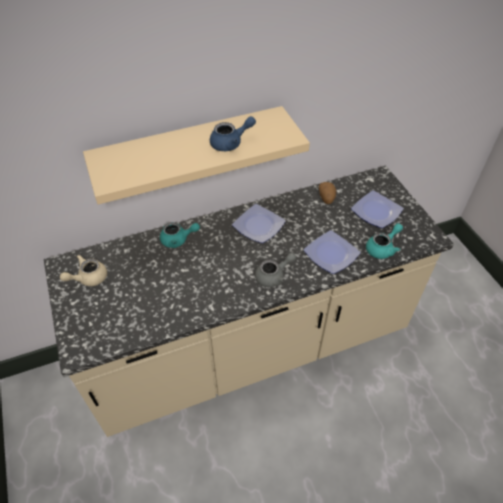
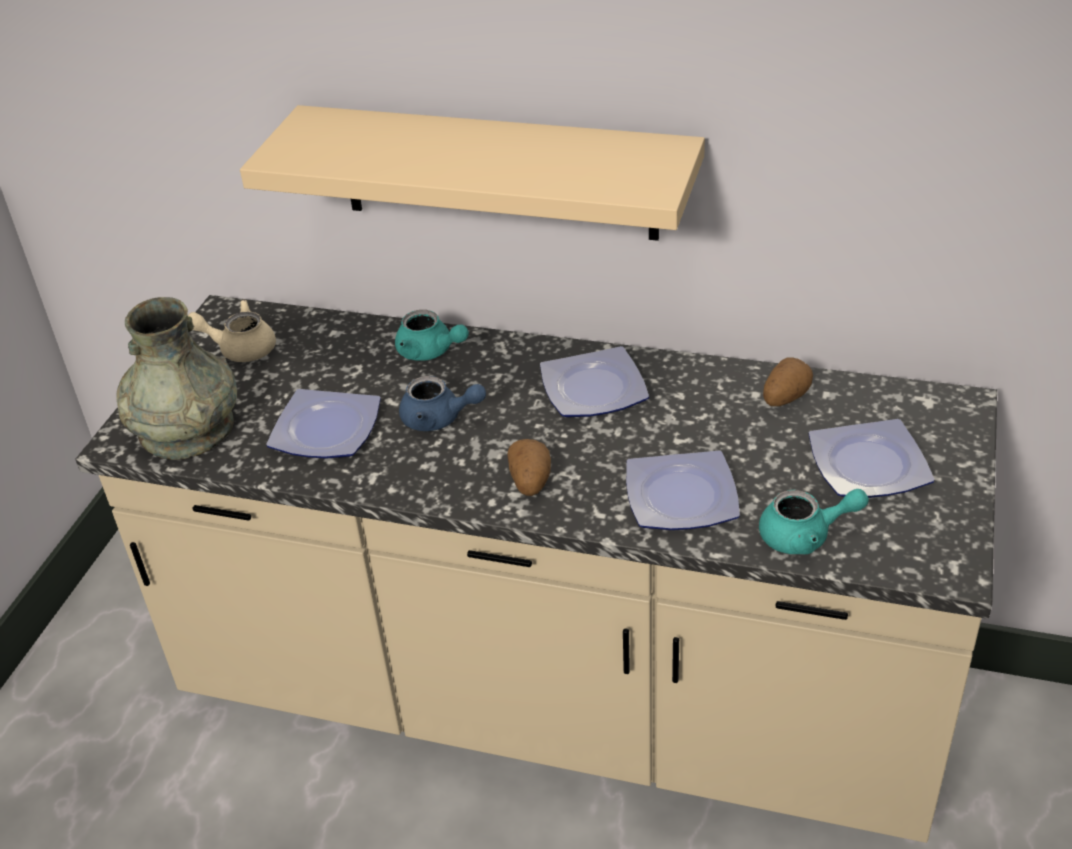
camera: 40 degrees right, 10 degrees down
(103, 329) = (186, 429): none -> grey vase
(169, 297) = (324, 431): none -> plate
(231, 143) = (532, 165): blue teapot -> blue teapot (439, 419)
(274, 276) = (530, 481): grey teapot -> potato

